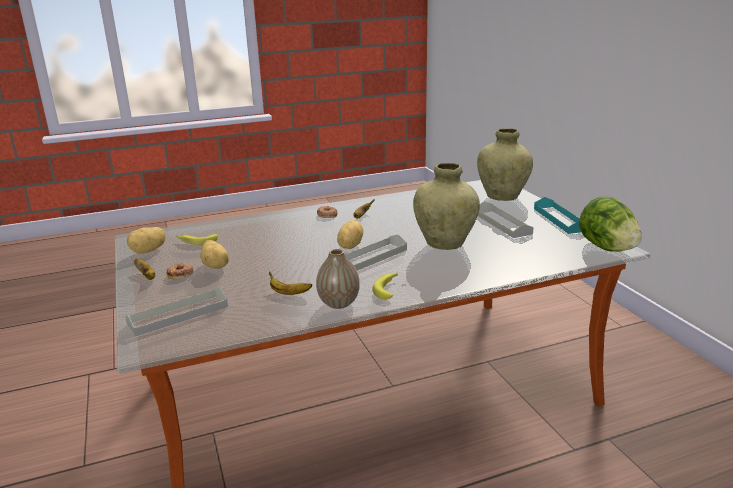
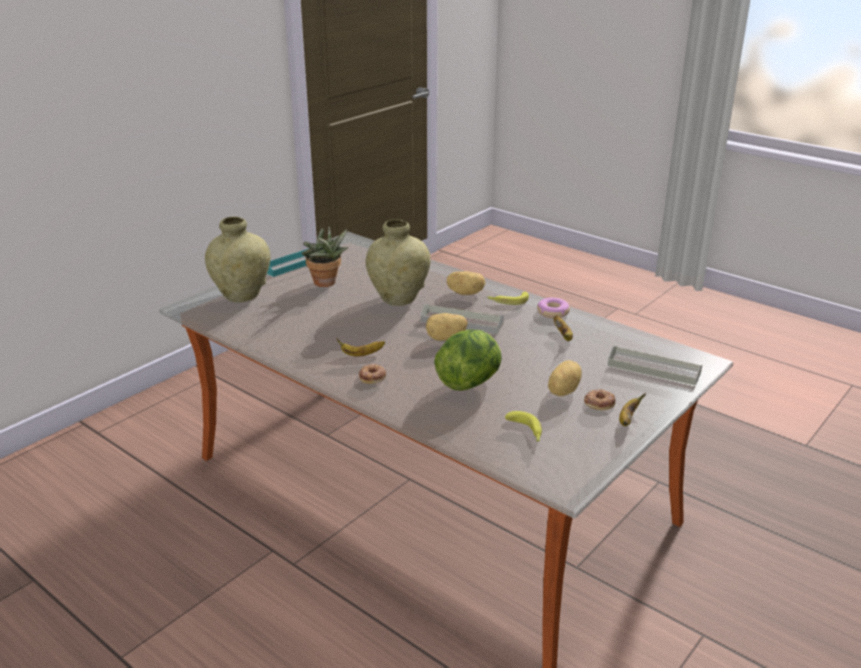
camera: 120 degrees left, 5 degrees up
(149, 251) = (582, 452): potato -> potato (466, 293)
(338, 303) = (552, 312): vase -> donut
(502, 223) = (326, 284): grey tray -> potted plant
(606, 248) = (351, 243): lettuce -> lettuce (470, 382)

